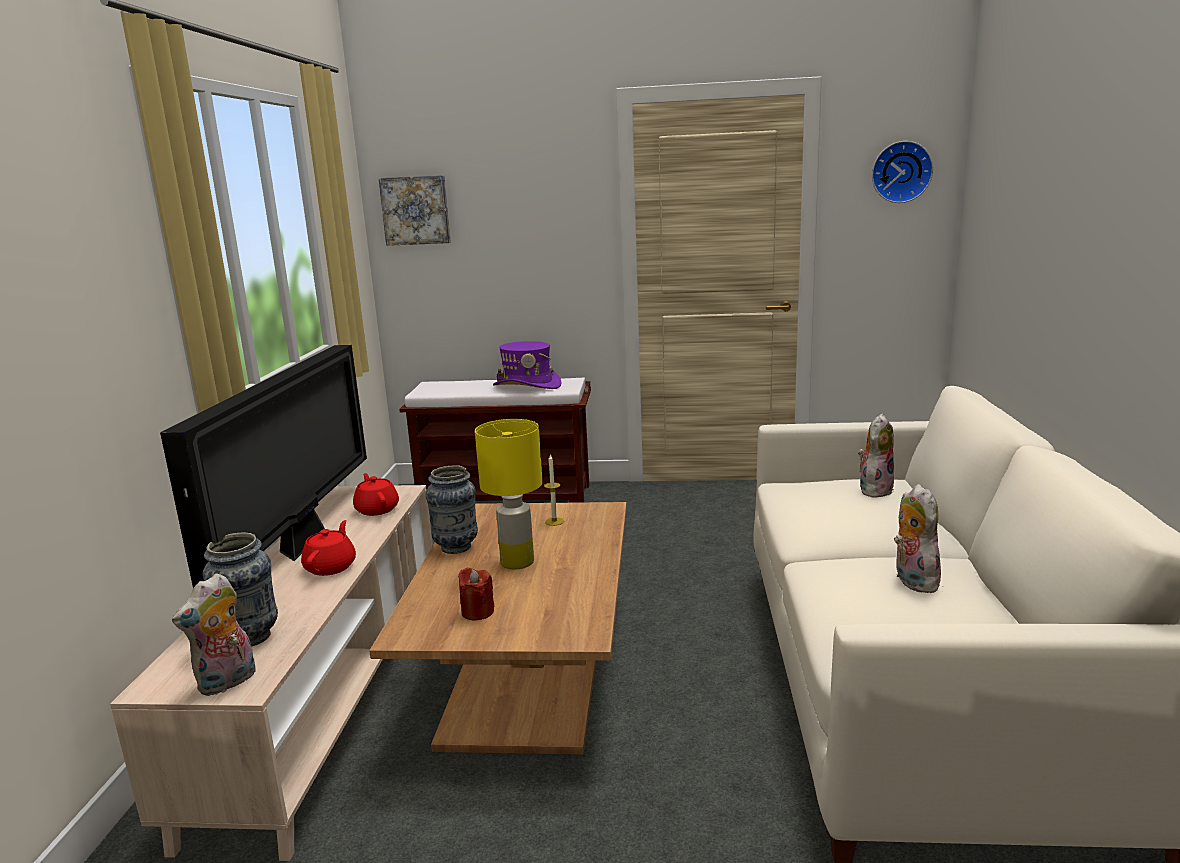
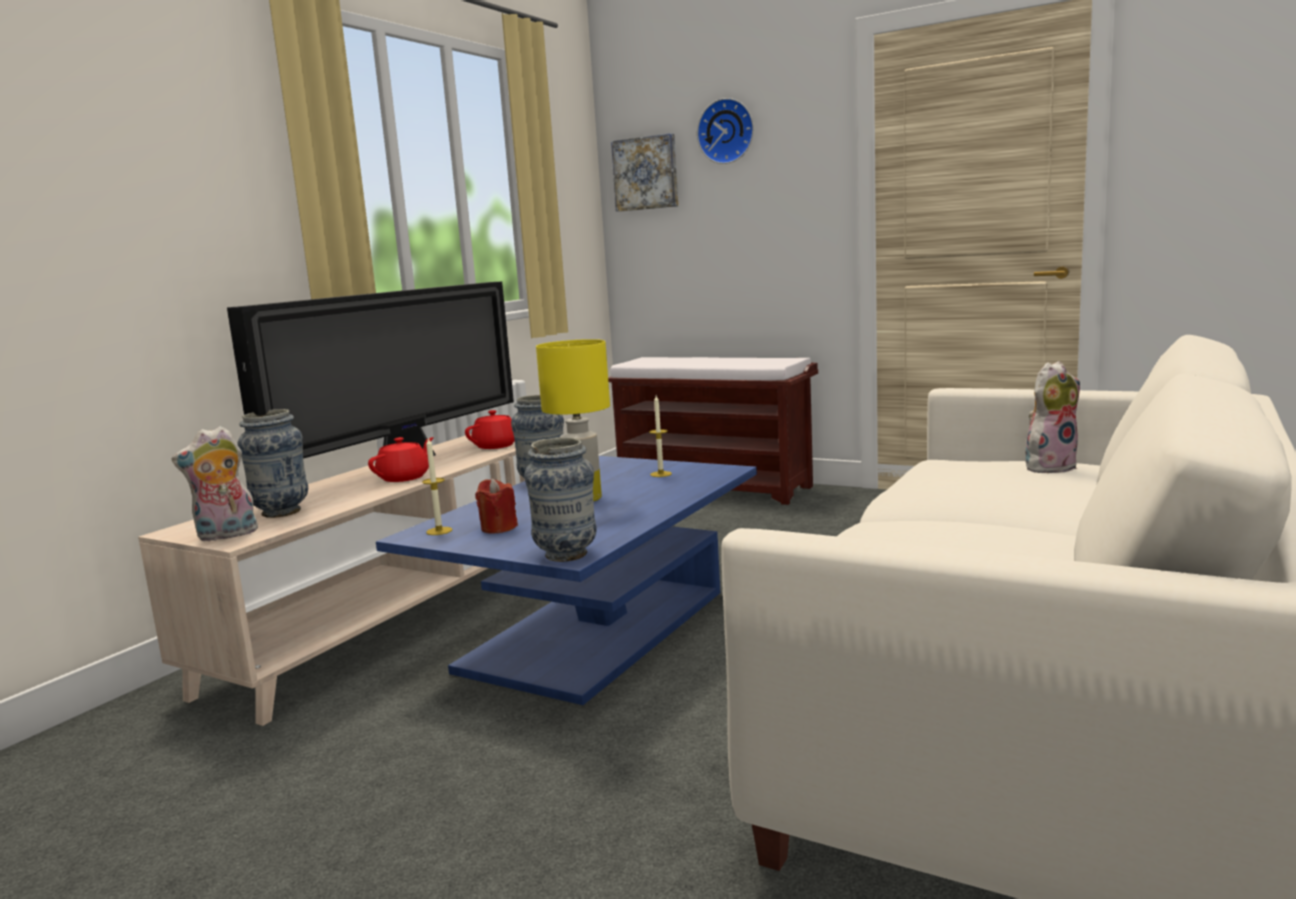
camera: 25 degrees right, 5 degrees down
(377, 509) = (497, 446): red teapot -> red teapot turned 45 degrees clockwise
(422, 625) = (439, 531): none -> candle
(527, 385) = (739, 361): purple hat -> none
(528, 673) = (595, 630): brown coffee table -> blue coffee table
(578, 635) = (566, 555): none -> vase
(900, 172) = (1234, 85): wall clock -> wall clock (727, 131)
(912, 580) = (972, 541): plush toy -> none

